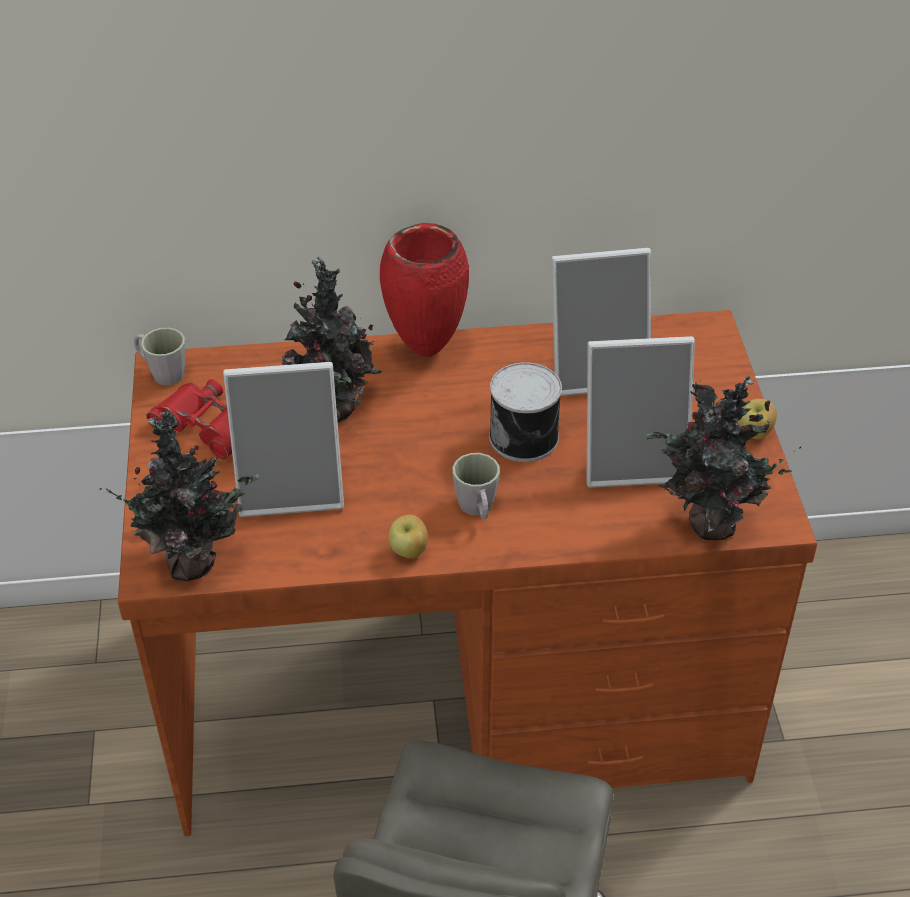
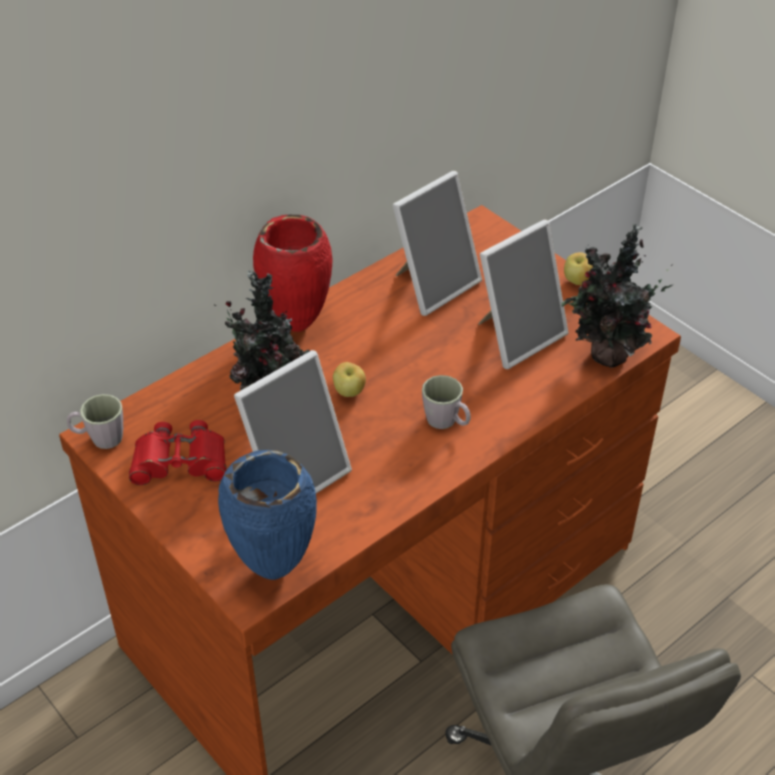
camera: 35 degrees left, 0 degrees up
(195, 561) = (275, 568): potted plant -> blue vase
(409, 551) = (428, 476): apple -> apple (349, 392)
(526, 437) = (430, 355): can -> none

